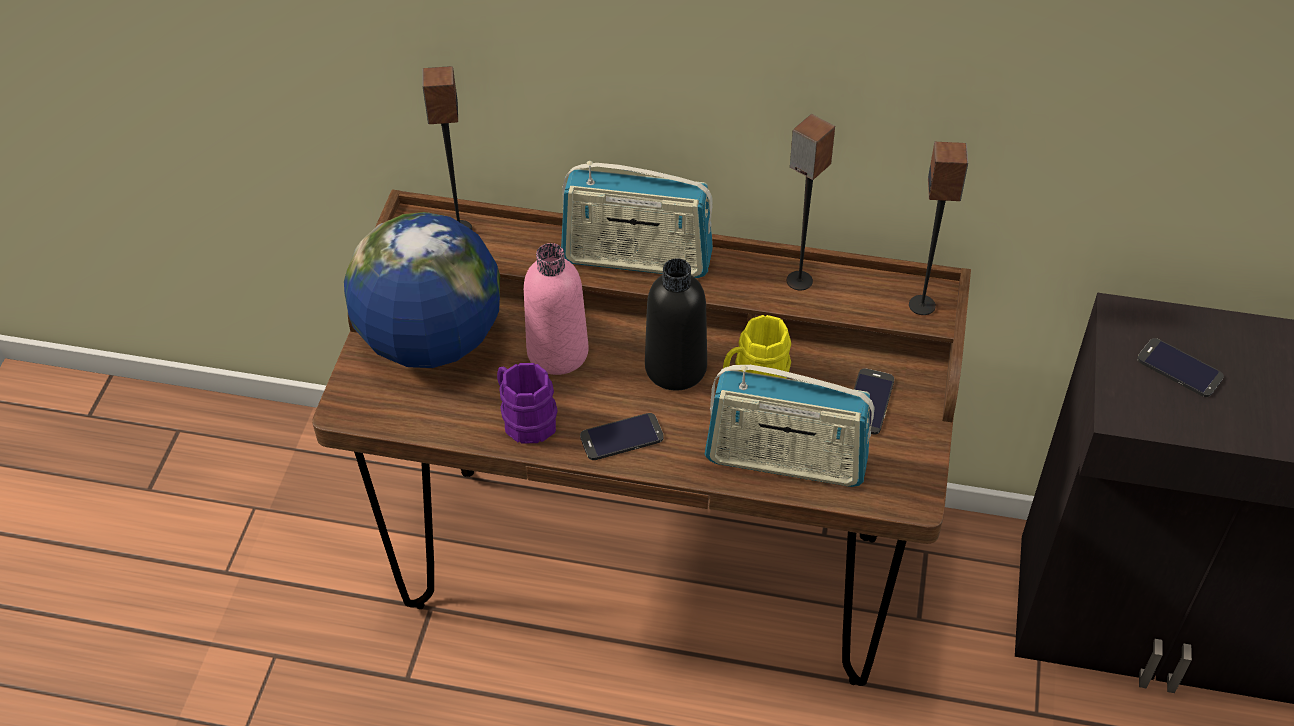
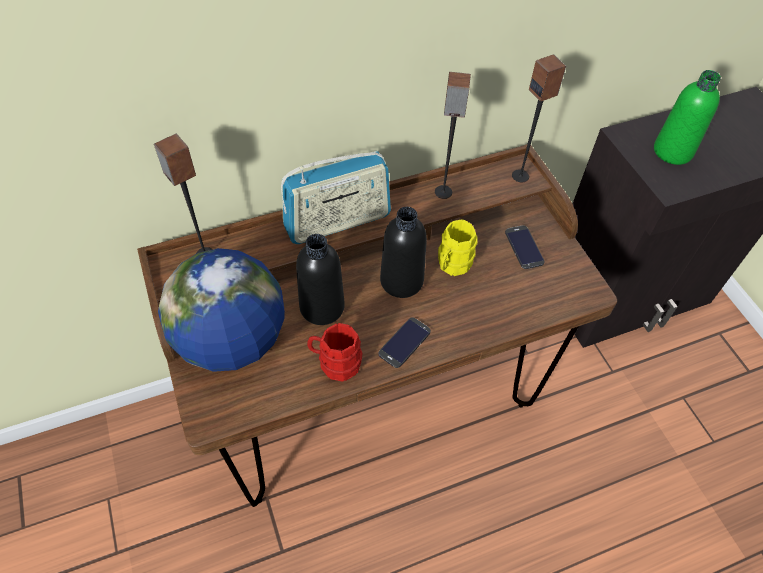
camera: 35 degrees left, 5 degrees up
(524, 419) = (335, 363): purple mug -> red mug
(557, 352) = (322, 307): pink bottle -> black bottle
(785, 461) = (509, 307): radio -> none
(1179, 368) = (672, 151): phone -> green bottle

